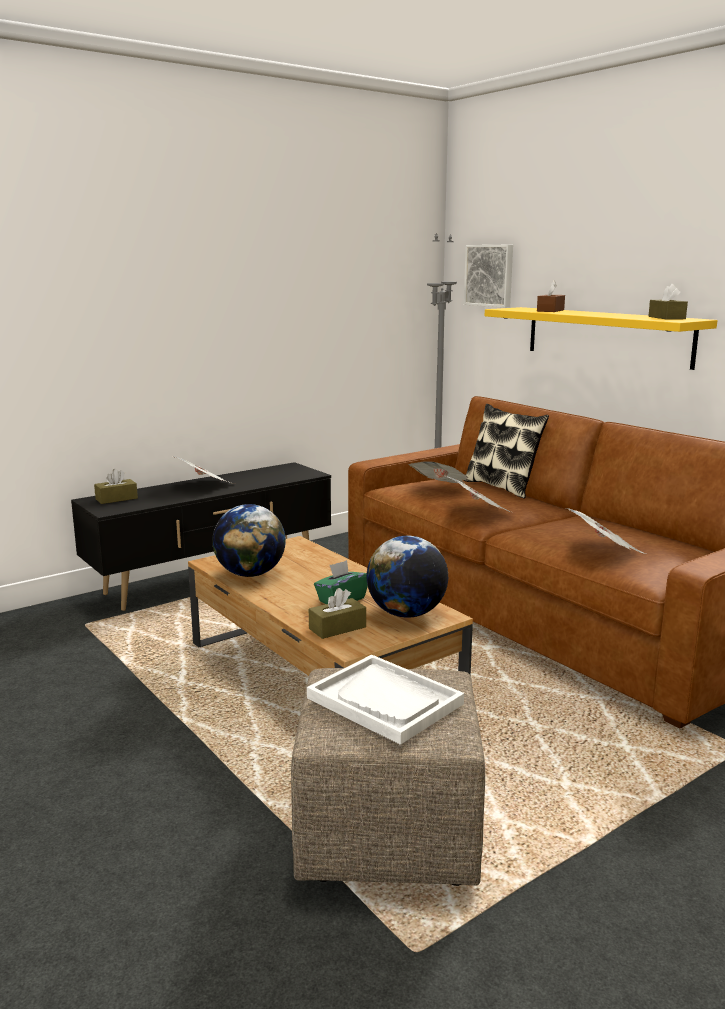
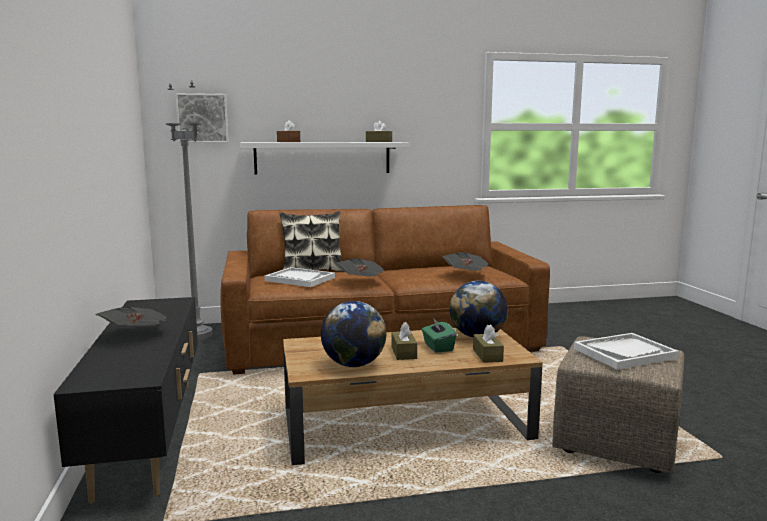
camera: 65 degrees left, 5 degrees down
(116, 499) = (104, 372): brown tissue box -> brown tissue box (403, 352)
(440, 489) = (299, 279): newspaper -> white tray
(607, 336) = (322, 158): yellow shelf -> white shelf

